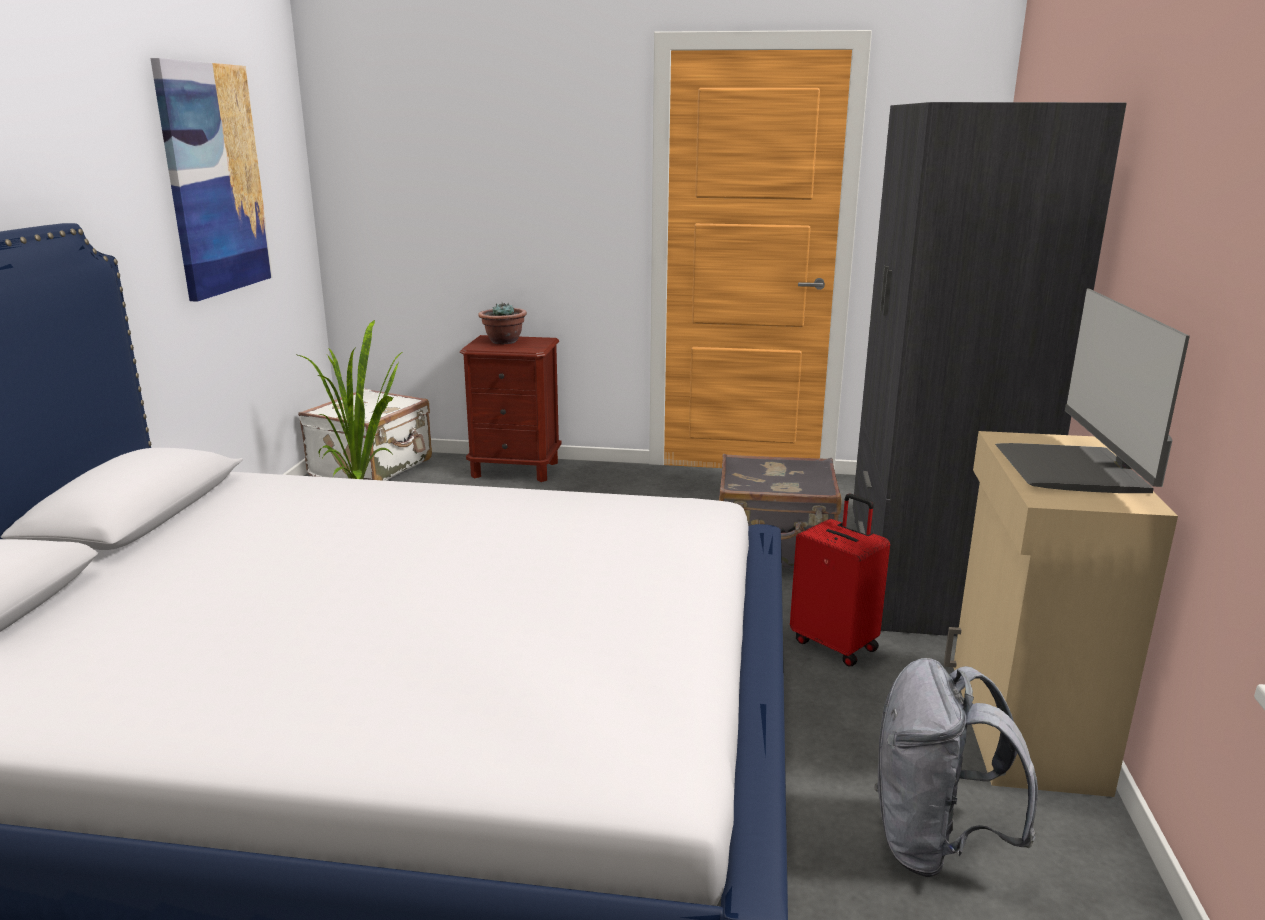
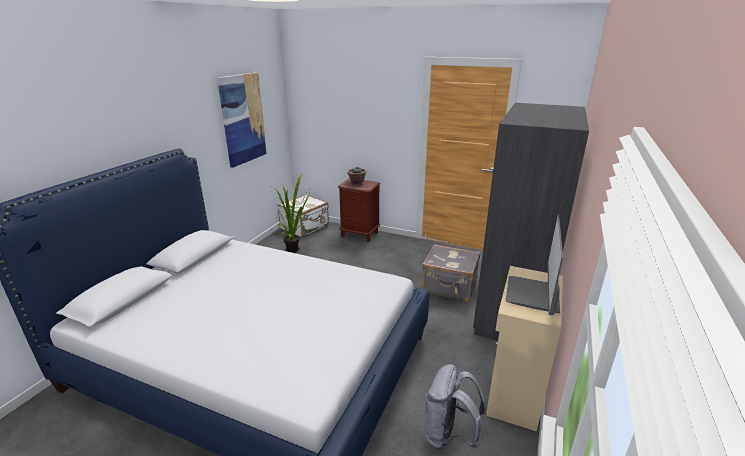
camera: 15 degrees right, 5 degrees up
(835, 644) = (453, 338): red suitcase -> none

